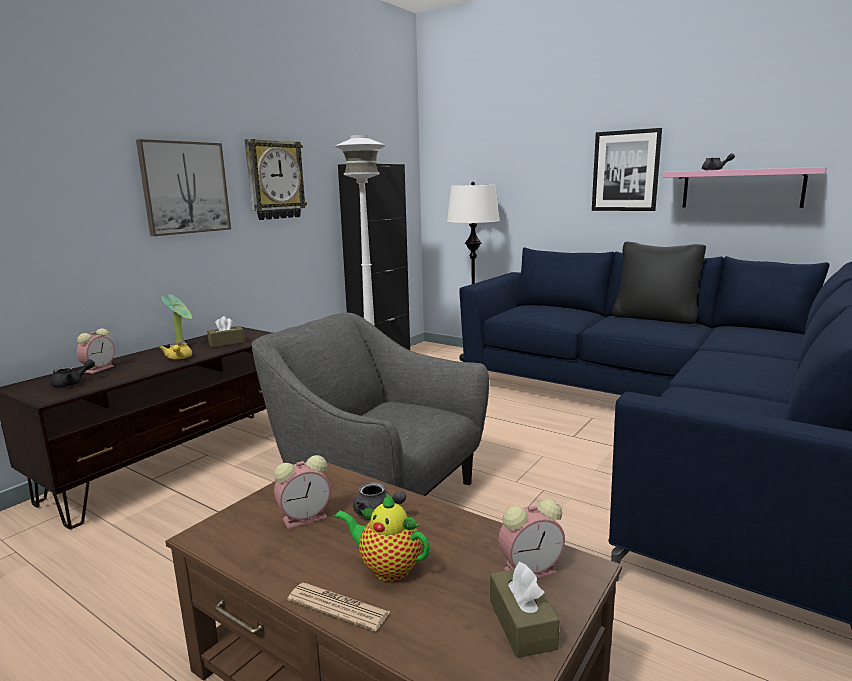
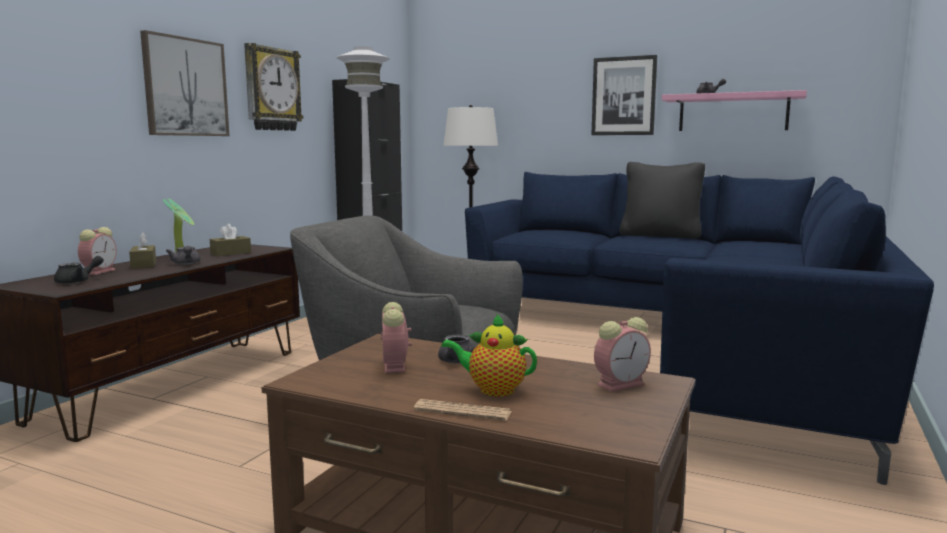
camera: 10 degrees left, 5 degrees down
(178, 358) = (186, 263): yellow teapot -> grey teapot
(306, 517) = (395, 367): alarm clock -> alarm clock turned 120 degrees clockwise
(522, 624) = (629, 410): brown tissue box -> brown tissue box (144, 264)

